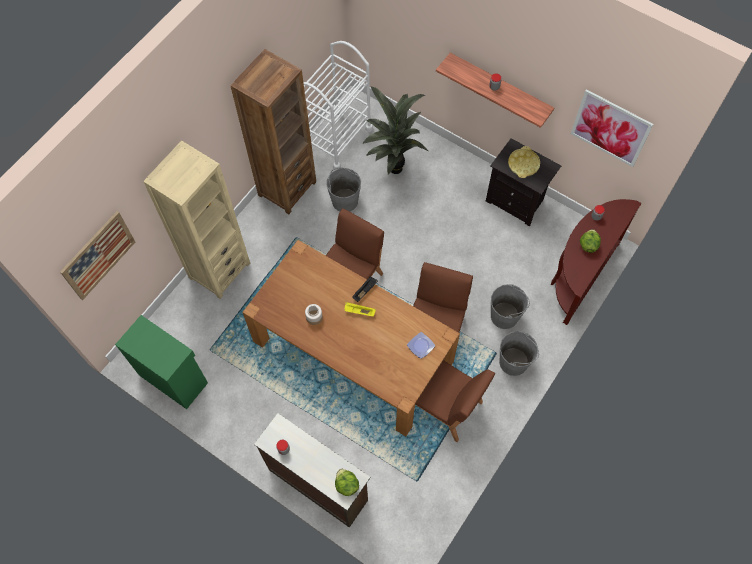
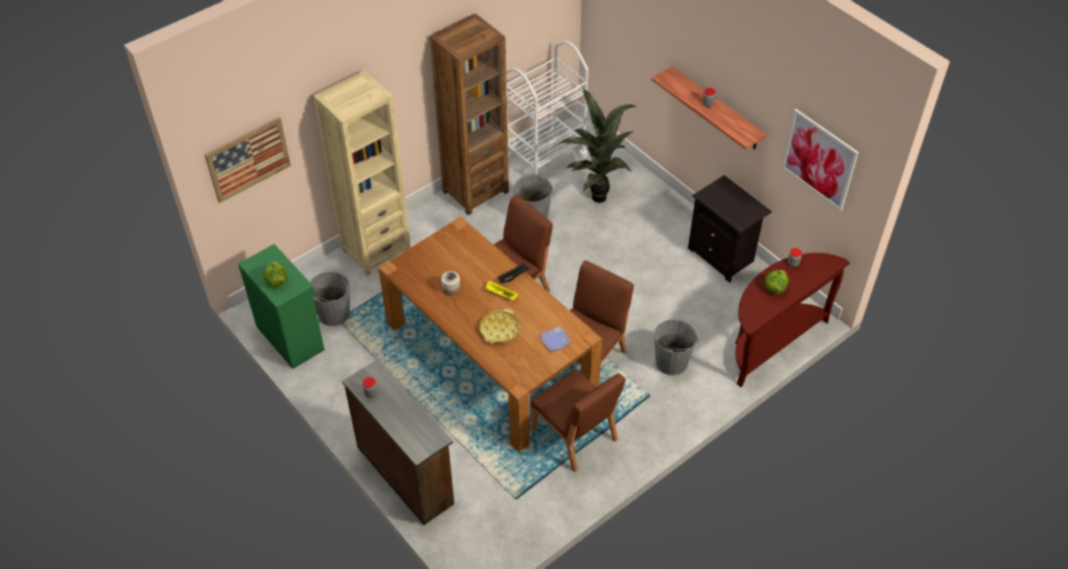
camera: 15 degrees right, 15 degrees down
(346, 485) = (424, 442): lettuce -> lettuce (277, 281)
(513, 362) = (666, 409): grey bucket -> grey bucket (334, 313)
(523, 164) = (729, 201): yellow tray -> yellow tray (499, 329)

